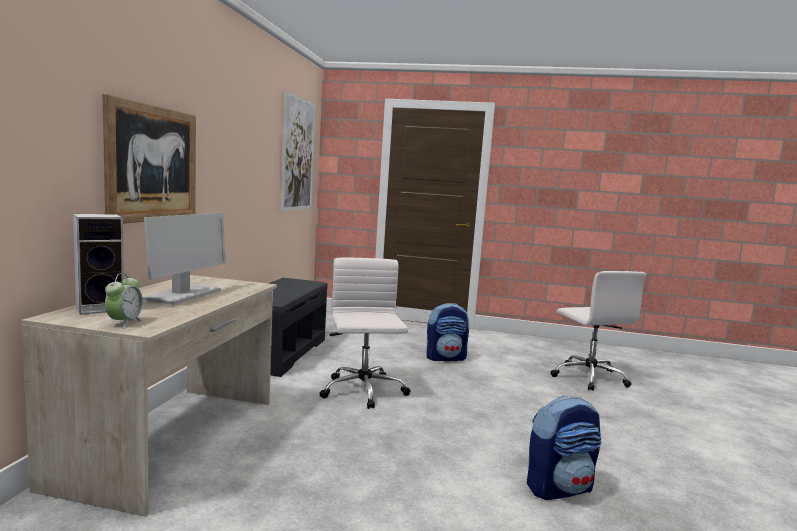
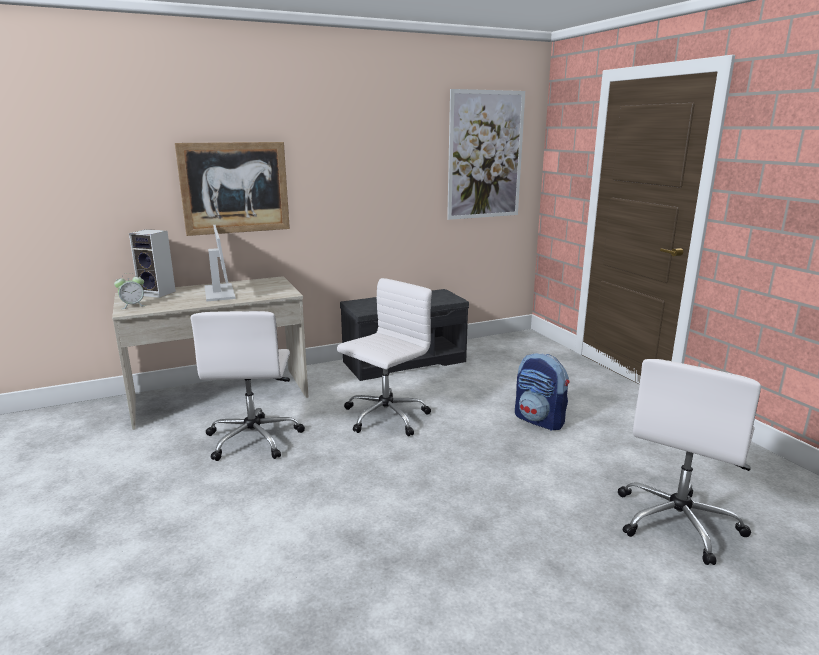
camera: 55 degrees right, 10 degrees up
(183, 295) = (220, 293): monitor -> monitor turned 90 degrees counterclockwise
(308, 451) = (254, 438): none -> white office chair
(559, 488) = (320, 571): backpack -> none

